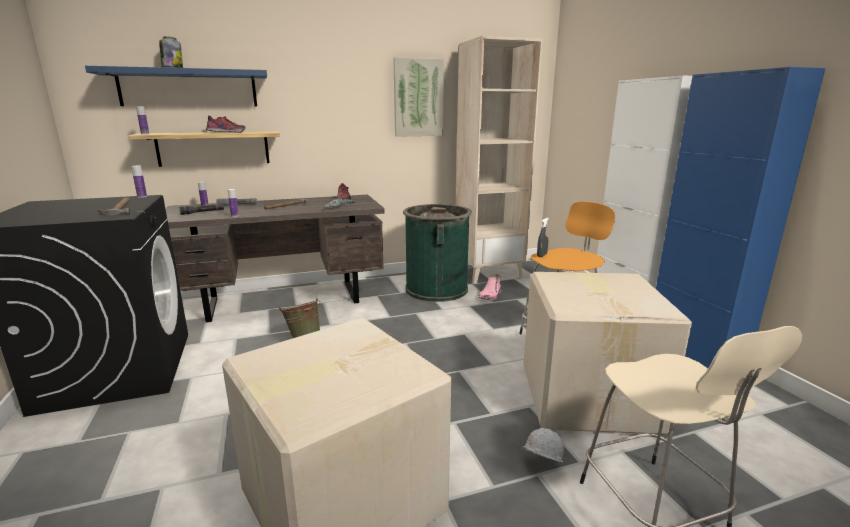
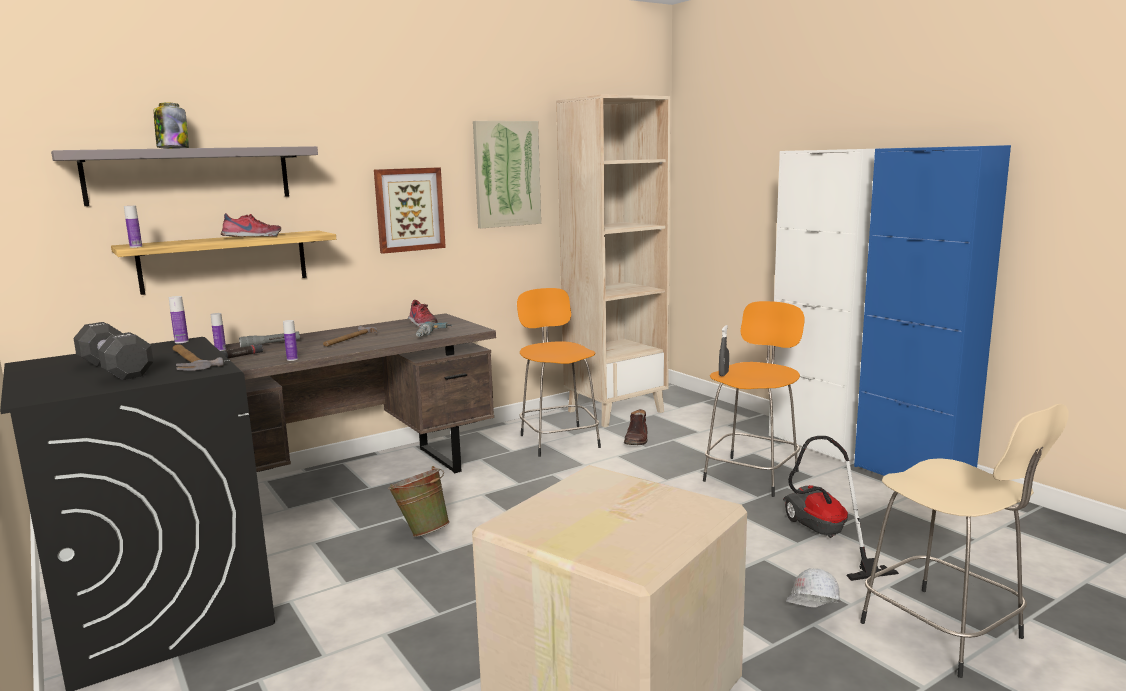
camera: 15 degrees left, 5 degrees down
(70, 210) = (115, 369): none -> black dumbbell
(189, 88) = (189, 175): blue shelf -> grey shelf
(343, 120) = (409, 209): none -> picture
(436, 289) = (558, 440): green trash can -> orange stool
(490, 295) = (637, 439): pink boot -> brown boot
(589, 395) = (823, 537): cardboard box -> vacuum cleaner

